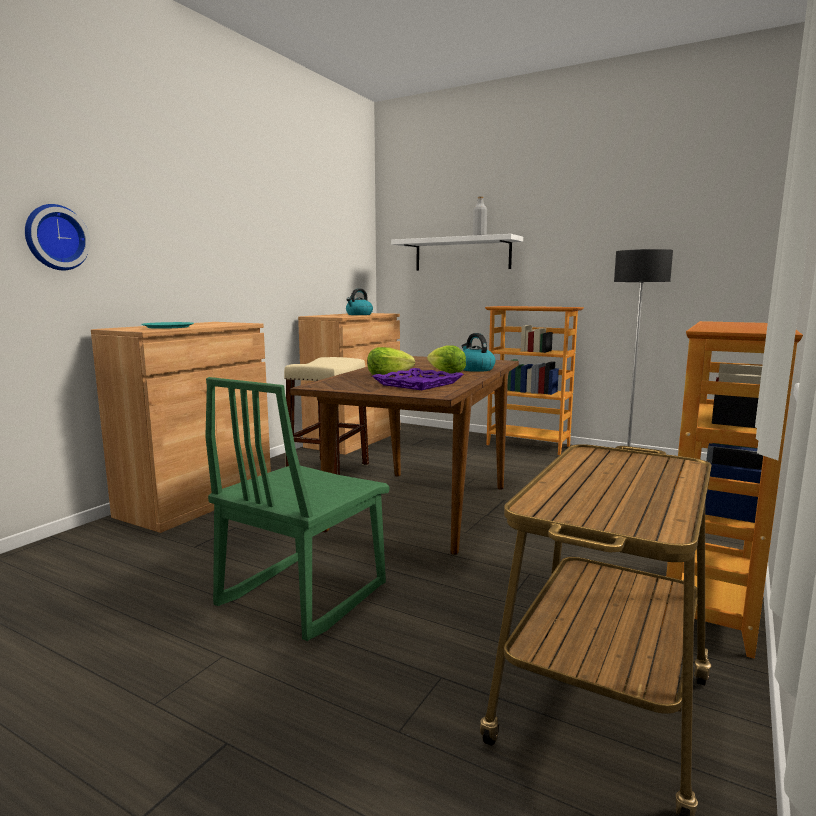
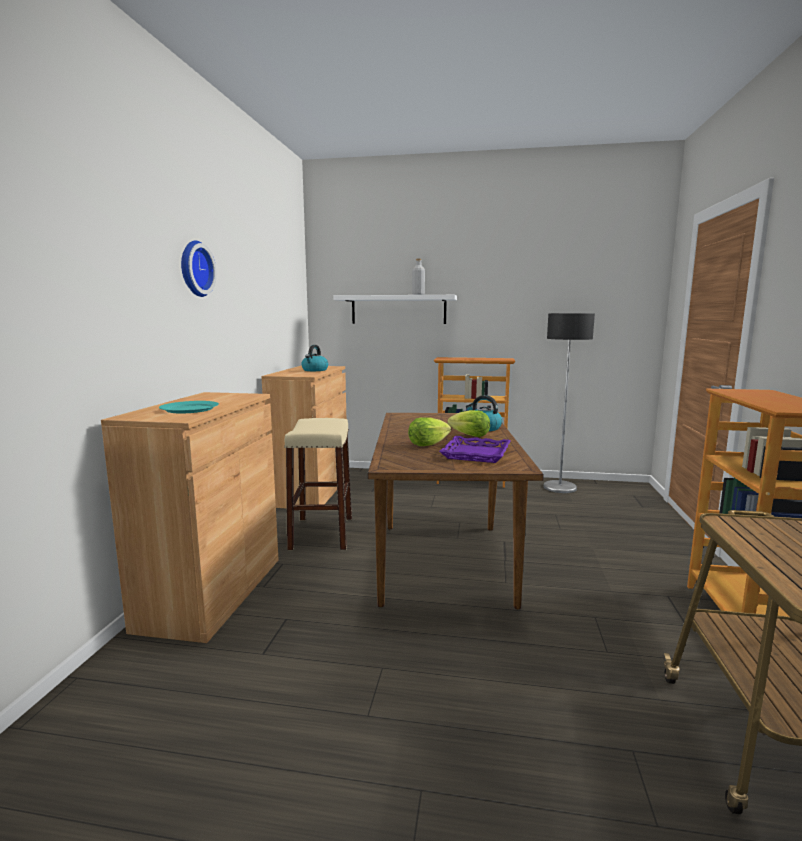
camera: 20 degrees left, 0 degrees up
(55, 237) = (59, 313): wall clock -> wall clock (194, 269)
(301, 595) = (429, 689): green chair -> none

